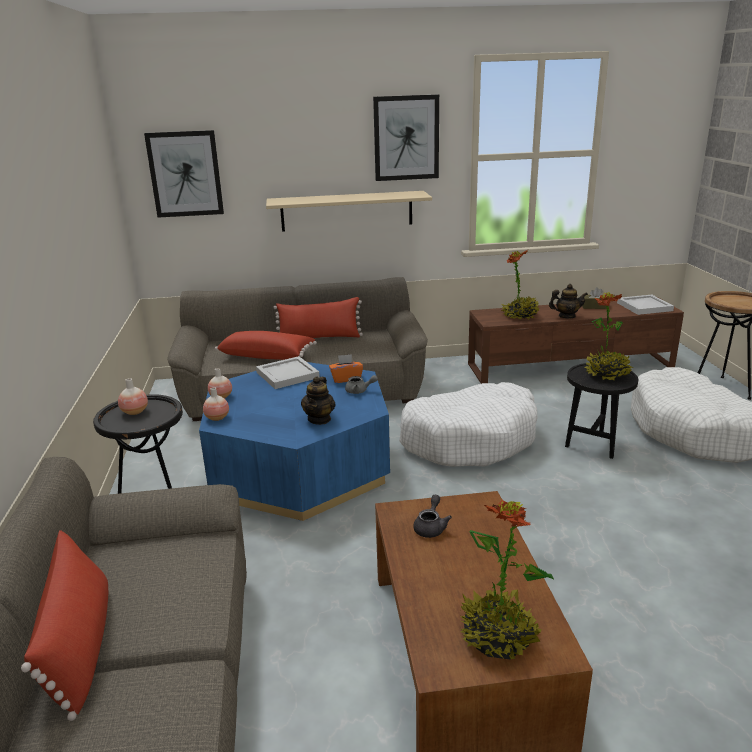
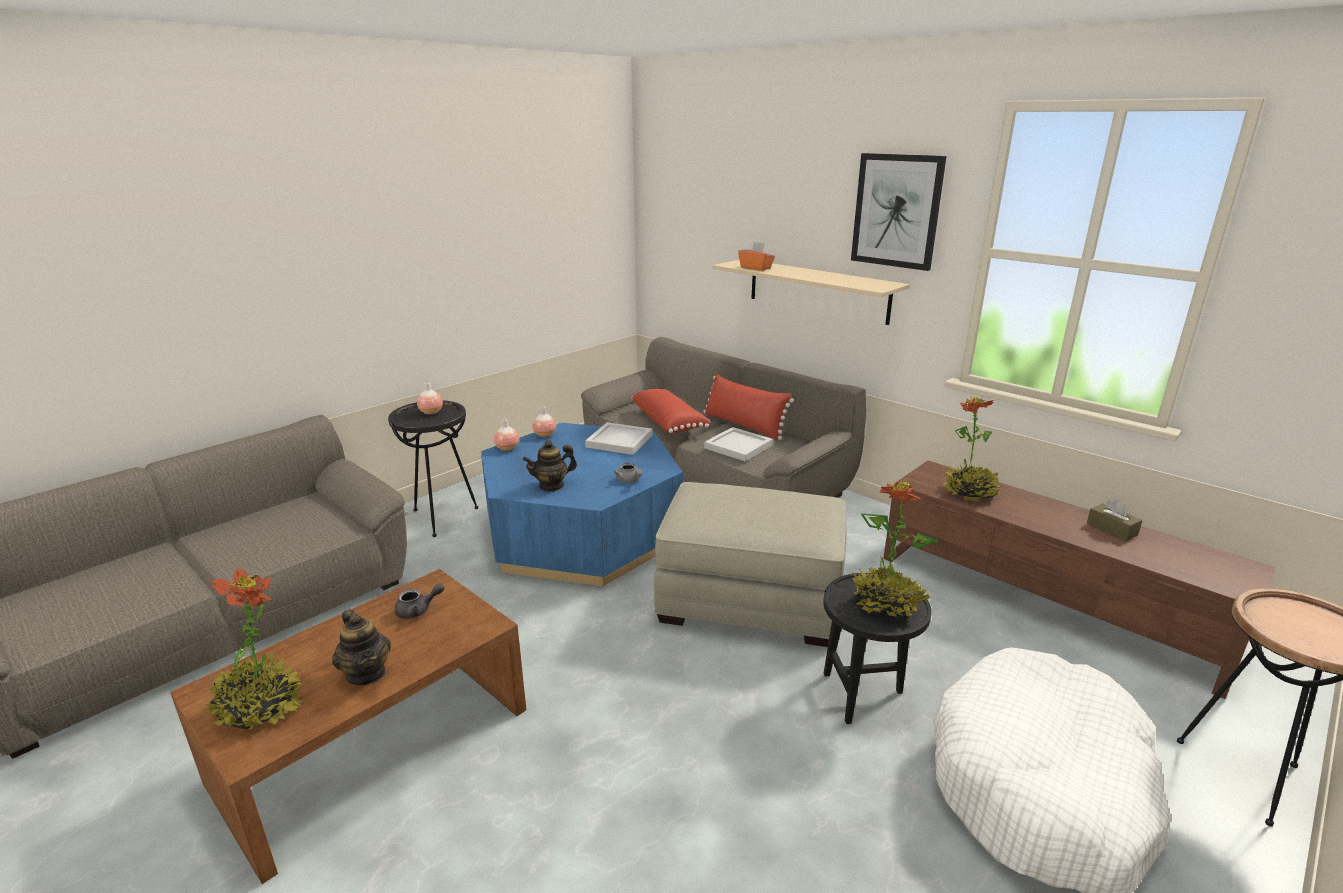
camera: 50 degrees right, 0 degrees up
(80, 645) = (205, 539): red pillow -> none
(185, 174) = (680, 220): picture -> none
(346, 379) = (646, 466): orange tissue box -> orange tissue box (756, 268)
(470, 439) = (749, 600): white dog bed -> beige ottoman
(566, 316) = (1032, 521): teapot -> teapot (367, 673)
(645, 307) = (1203, 568): white tray -> white tray (738, 447)

